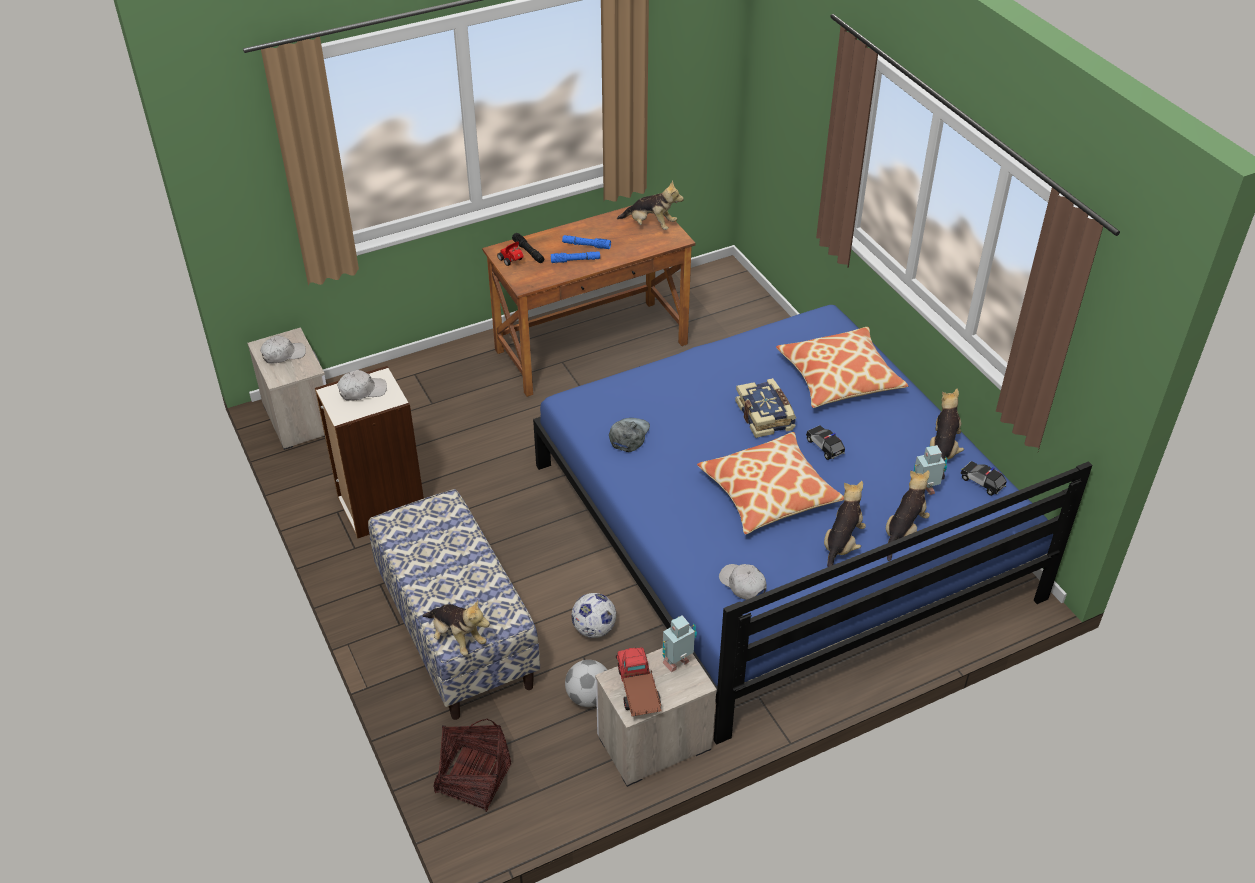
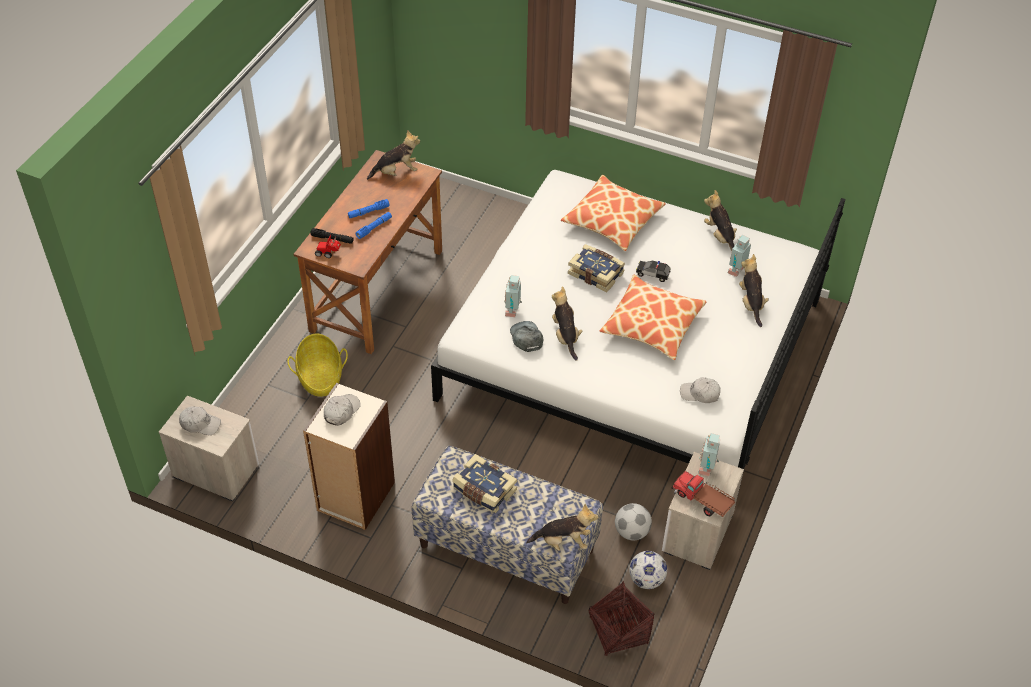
camera: 40 degrees left, 5 degrees up
(283, 354) = (200, 424): white cap -> white cap turned 75 degrees clockwise
(439, 547) = (483, 491): none -> book
(463, 392) = (320, 377): none -> basket
(593, 629) = (589, 487): football -> football (646, 580)
(644, 405) = (513, 311): none -> toy robot
(779, 530) = (633, 349): blue bed -> white bed
(842, 545) = (726, 333): plush toy -> plush toy (565, 336)
(982, 482) = (761, 245): toy car -> none

